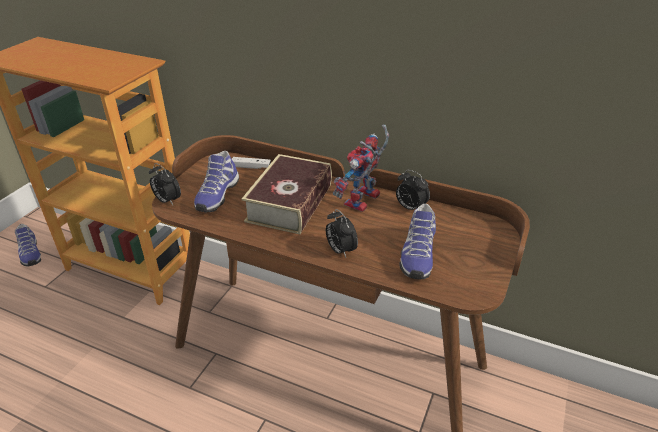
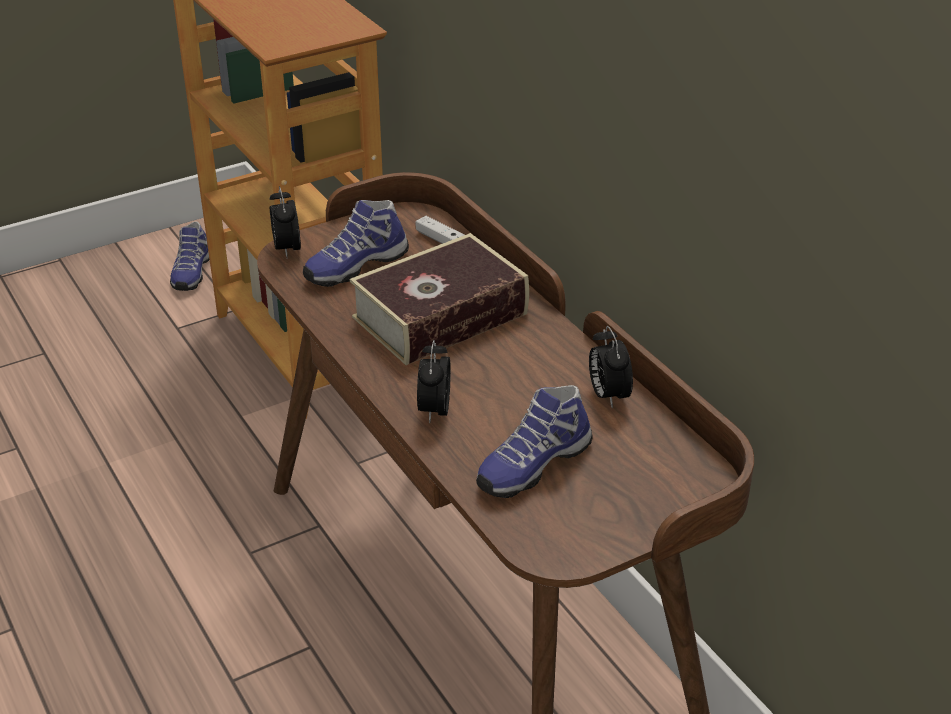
camera: 35 degrees right, 0 degrees up
(362, 203) = (544, 358): toy robot -> none

